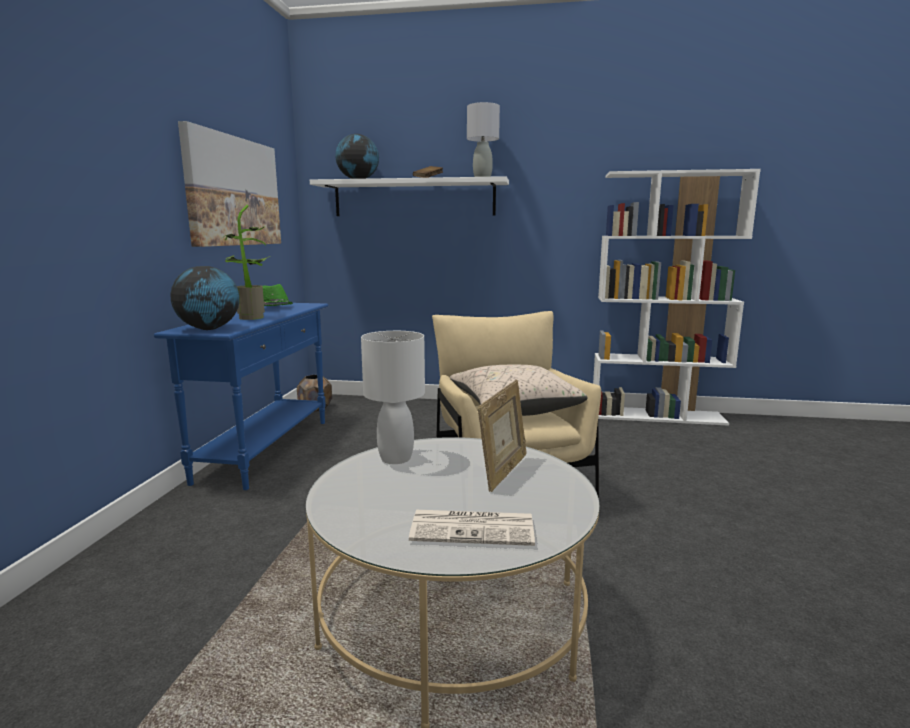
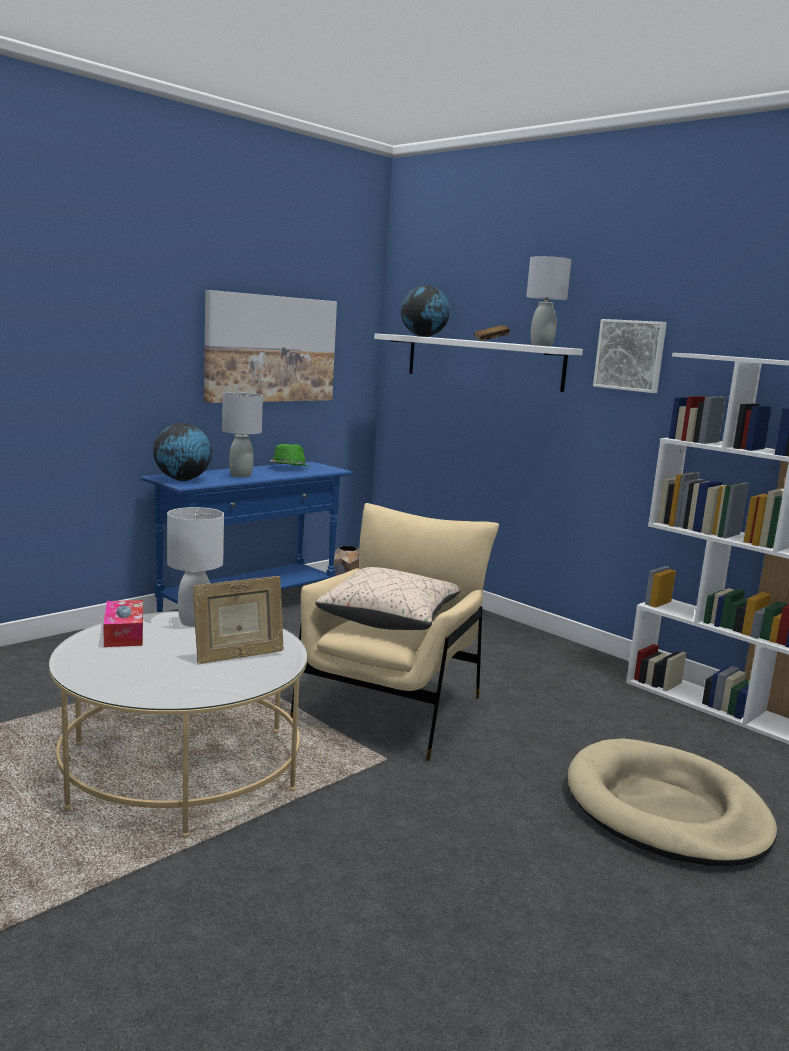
camera: 35 degrees right, 0 degrees up
(252, 318) = (240, 475): potted plant -> grey table lamp
(358, 492) = (124, 633): none -> tissue box
(474, 528) = (137, 677): newspaper -> none
(550, 181) = (630, 355): none -> picture
(749, 484) = (665, 810): none -> beige dog bed

